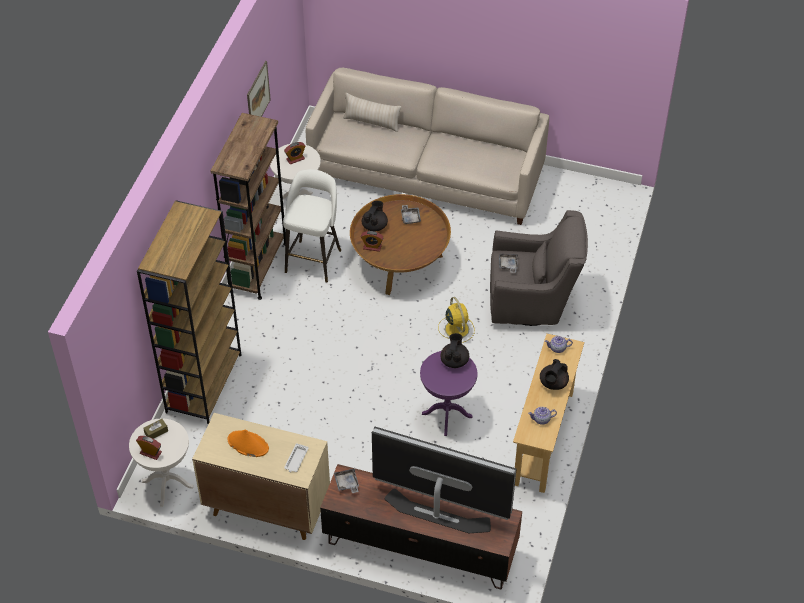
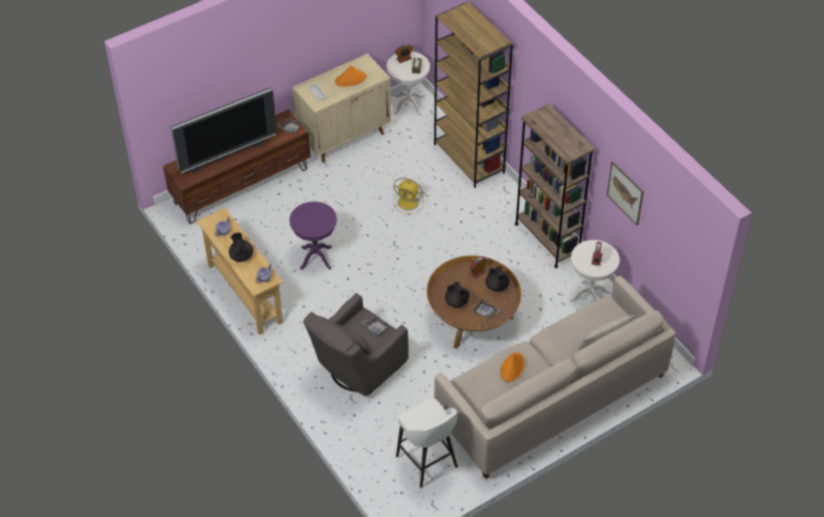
camera: 130 degrees right, 0 degrees up
(314, 260) = (524, 273): white stool -> white stool (427, 463)
(454, 360) = (318, 227): black teapot -> black teapot (457, 302)
(456, 328) = (380, 310): yellow fan -> yellow fan (409, 203)
(458, 155) = (512, 367): none -> orange hat

